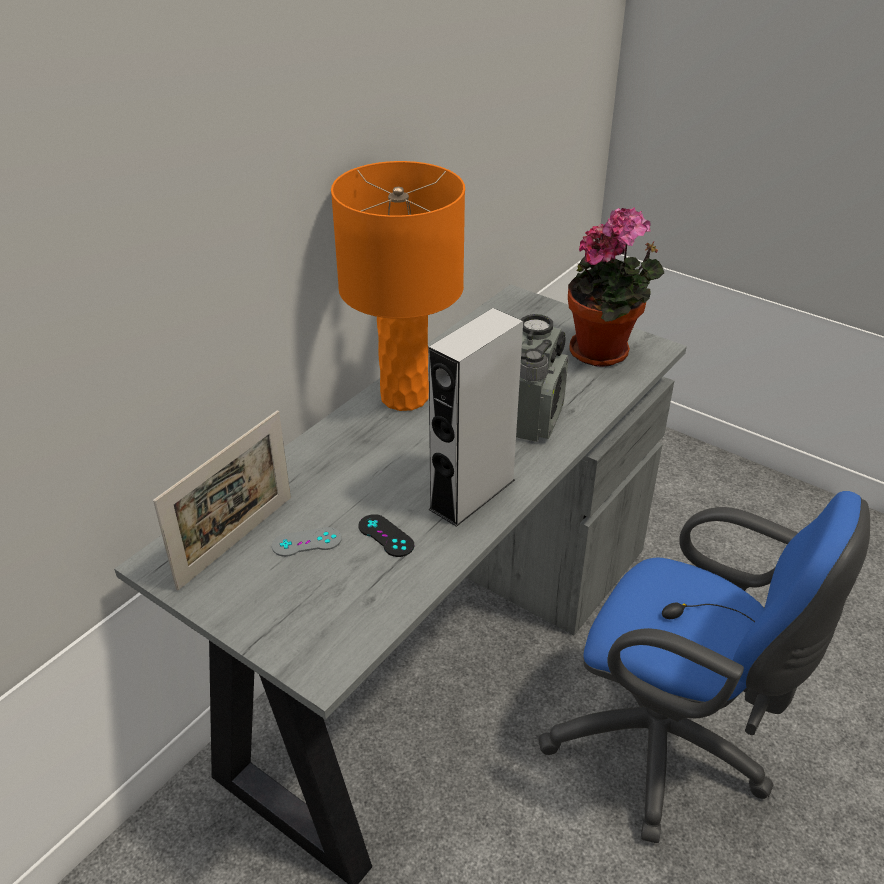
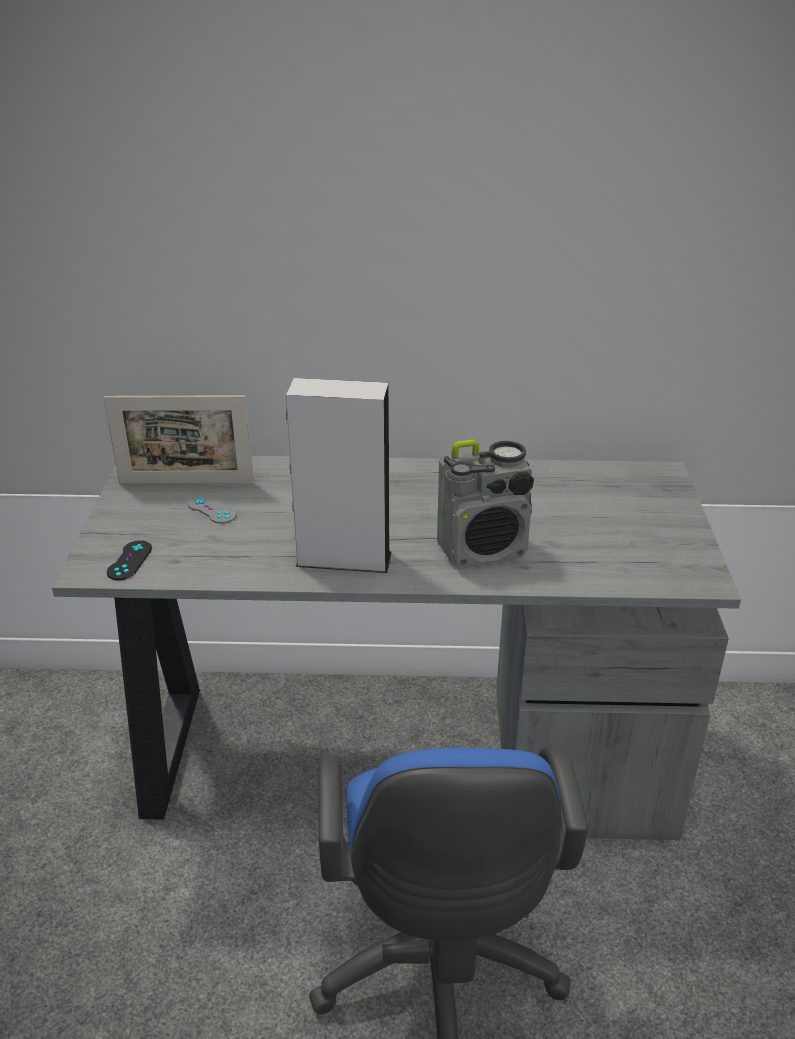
camera: 55 degrees right, 5 degrees down
(386, 536) = (251, 539): black game controller -> black game controller (129, 560)
(405, 396) = (434, 479): orange table lamp -> none
(604, 352) = (648, 552): potted plant -> none

